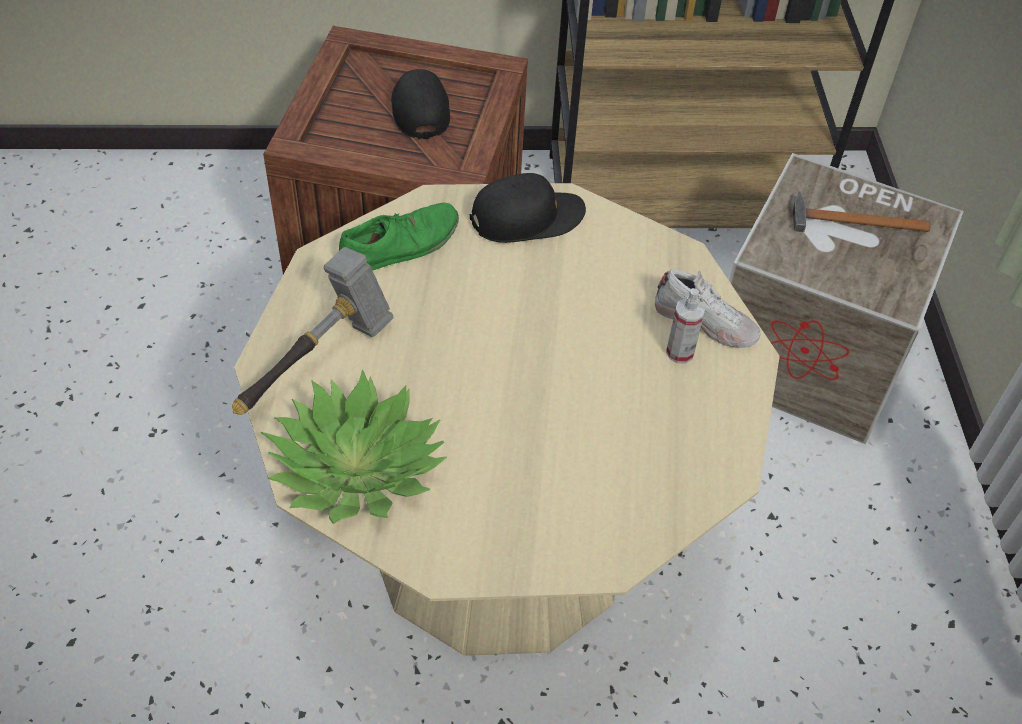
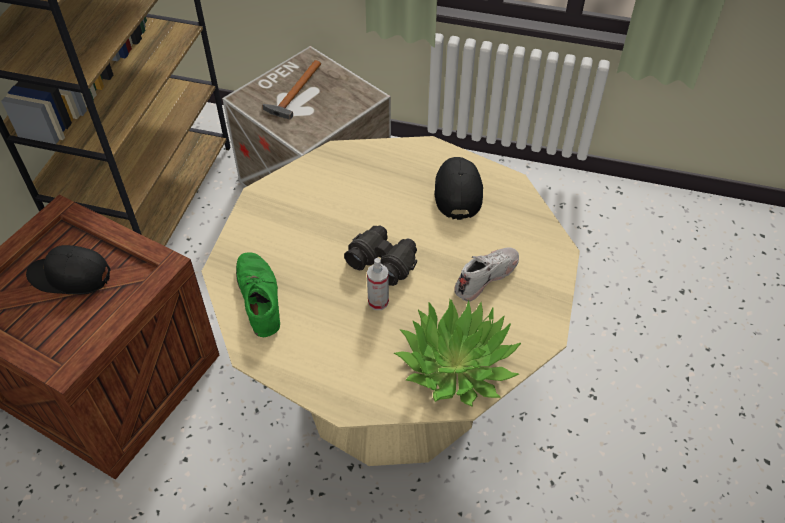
camera: 70 degrees left, 0 degrees up
(316, 363) = (355, 372): hammer -> none
(506, 351) = (383, 261): none -> black binoculars
(527, 218) = (266, 220): black cap -> black cap (457, 191)
(680, 352) = (415, 177): spray bottle -> spray bottle (378, 302)
(706, 322) = (395, 158): white shoe -> white shoe (485, 276)

